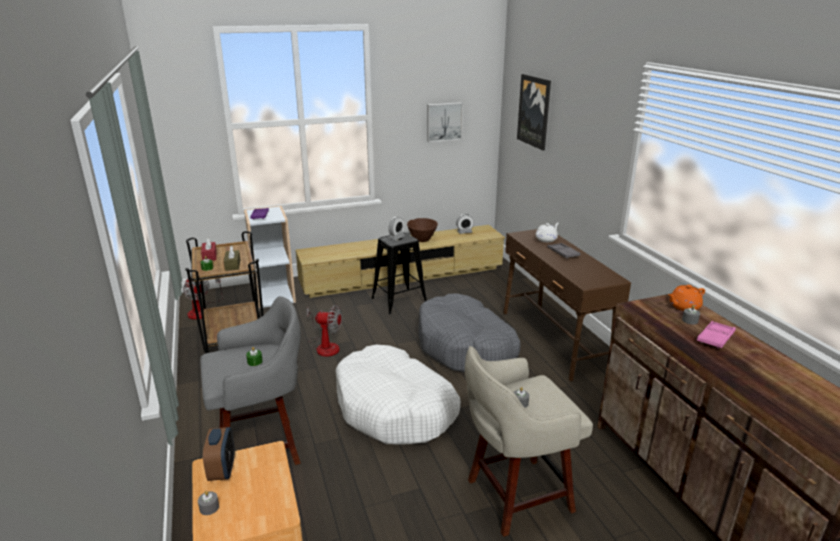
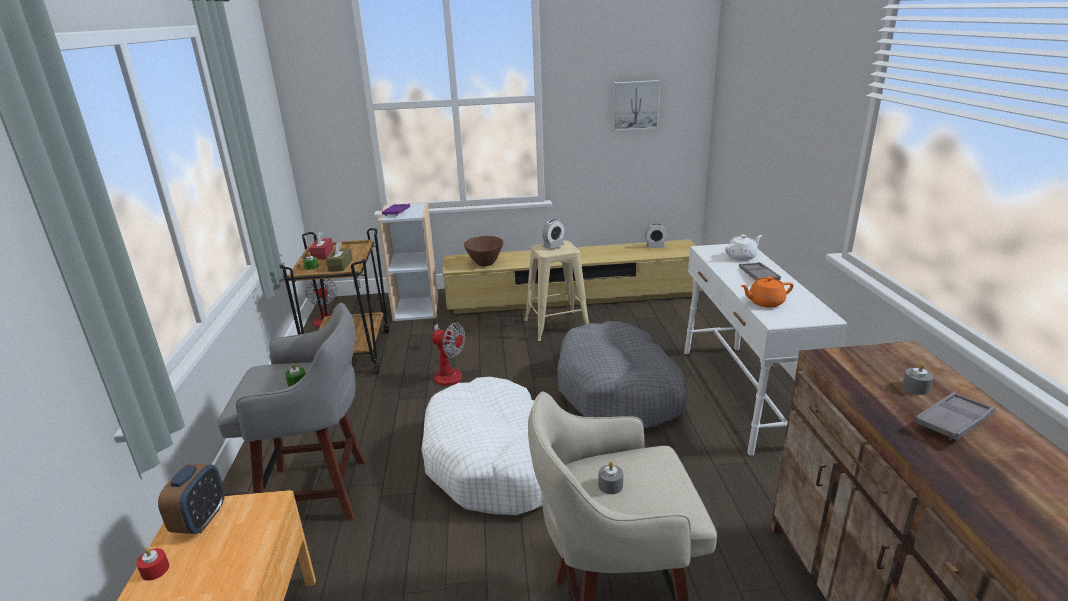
camera: 15 degrees right, 0 degrees up
(209, 507) = (155, 570): grey candle -> red candle
(398, 301) = (556, 326): black stool -> beige stool
(422, 240) = (598, 253): brown bowl -> brown bowl (485, 263)
(534, 111) = (748, 87): picture -> none
(552, 340) = (741, 395): brown console table -> white console table
(683, 307) = (911, 365): orange teapot -> orange teapot (765, 302)
(715, 338) = (953, 421): pink tray -> grey tray

